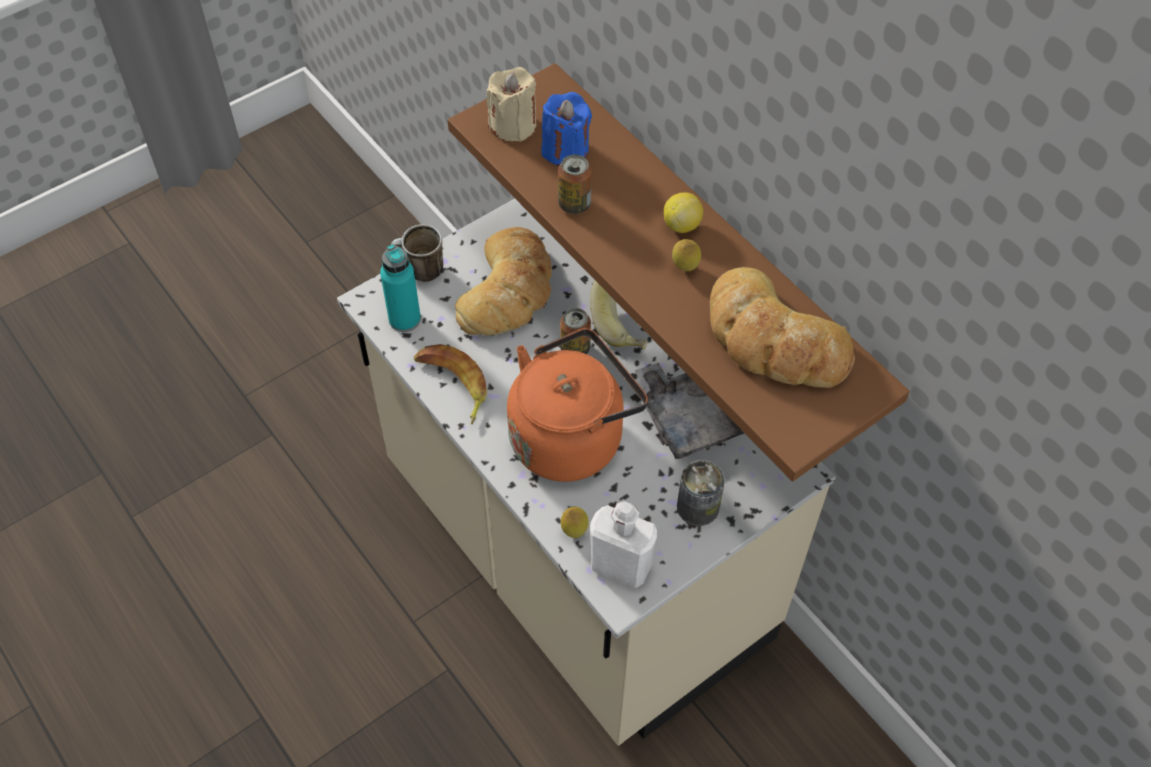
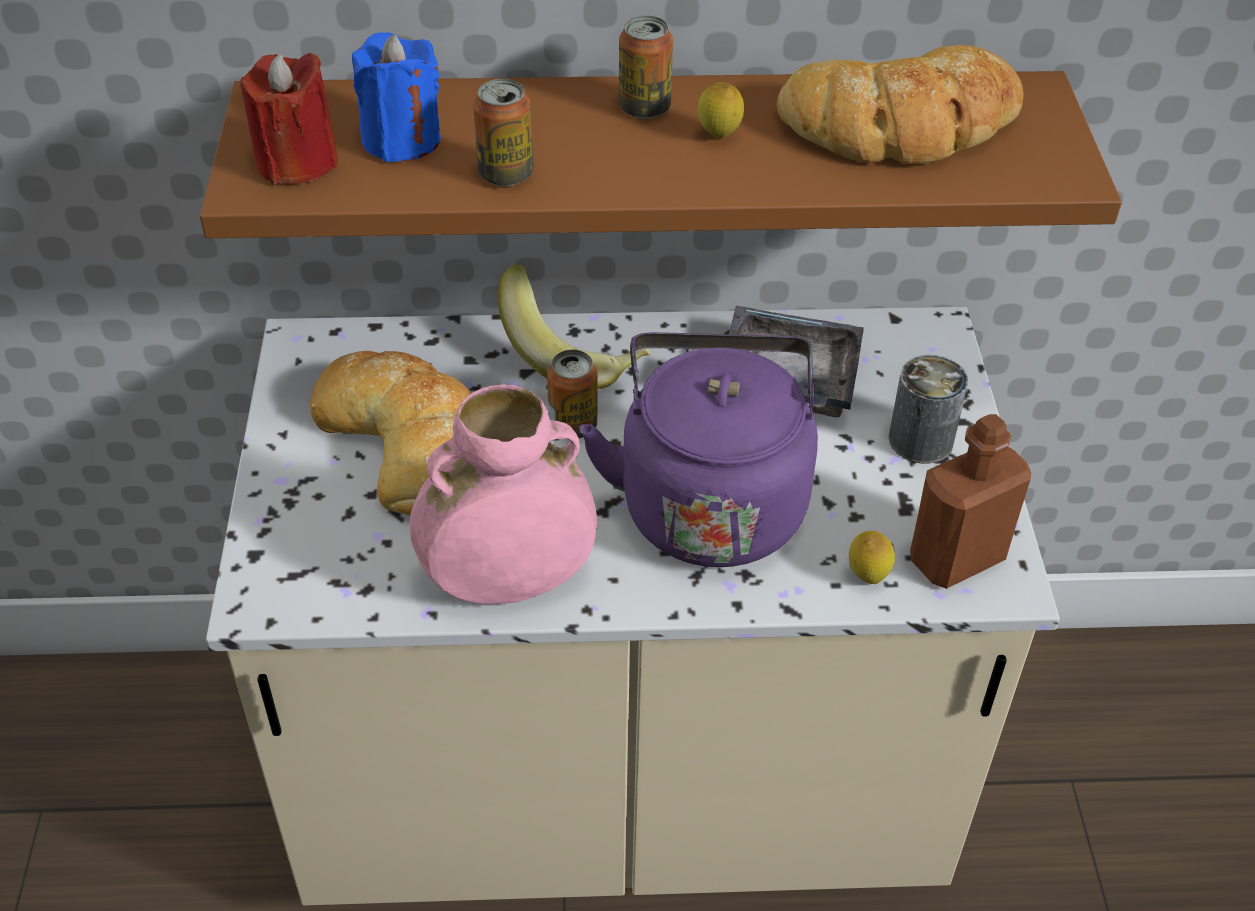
camera: 55 degrees left, 10 degrees down
(404, 319) = (337, 577): turquoise bottle -> none
(419, 272) = (270, 517): mug -> none
(452, 385) = (508, 582): banana -> pink vase
(513, 125) = (296, 162): beige candle -> red candle
(571, 436) = (711, 501): orange kettle -> purple kettle
(620, 566) = (956, 559): white bottle -> brown bottle
(681, 225) = (644, 108): lemon -> can

